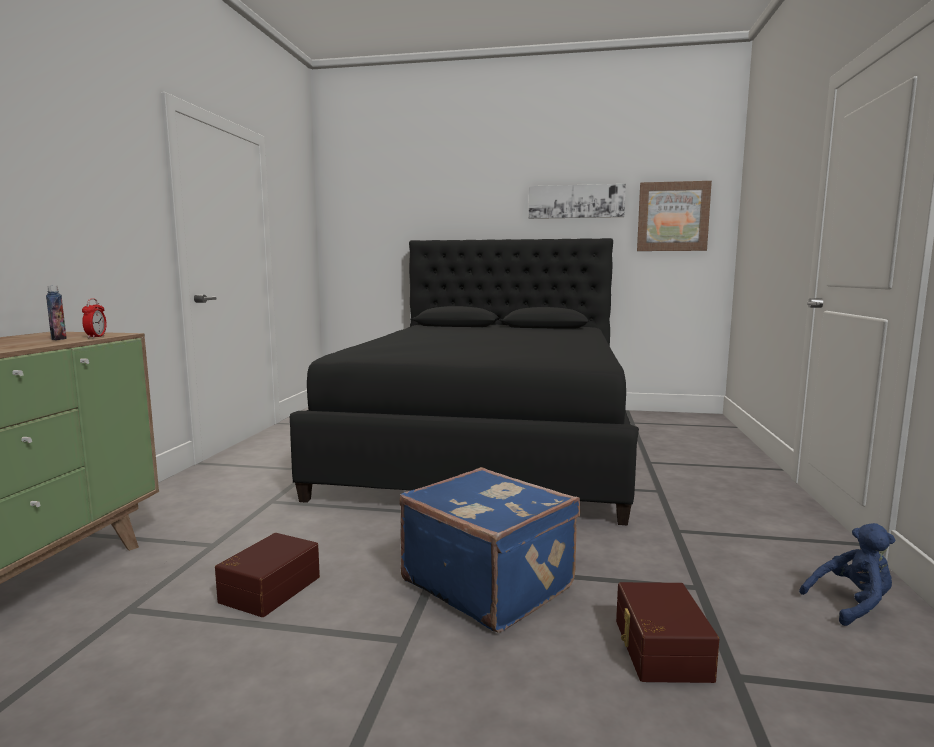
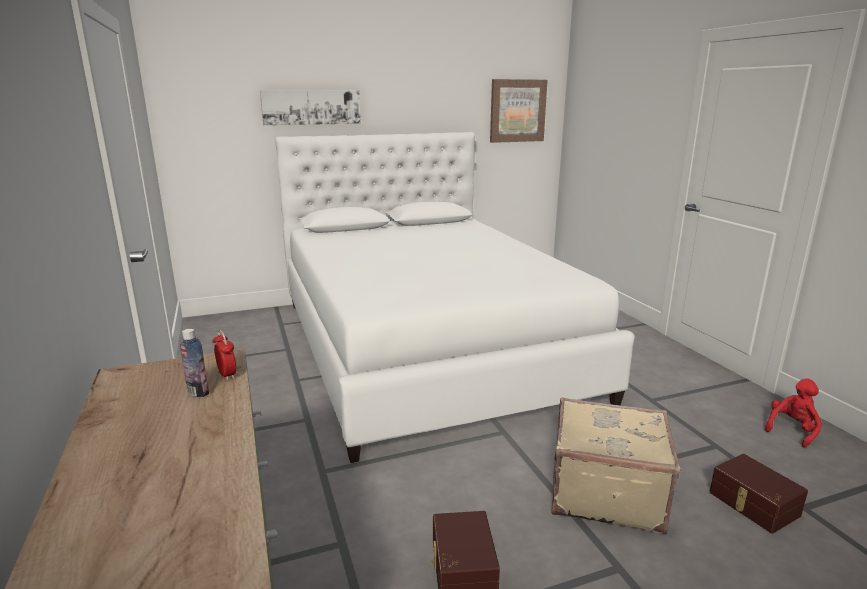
camera: 30 degrees left, 10 degrees up
(489, 444) = (426, 346): black bed -> white bed
(489, 583) = (604, 491): blue suitcase -> beige suitcase
(576, 201) = (438, 95): picture -> picture (311, 107)
(852, 605) = (792, 430): blue plush toy -> red plush toy

